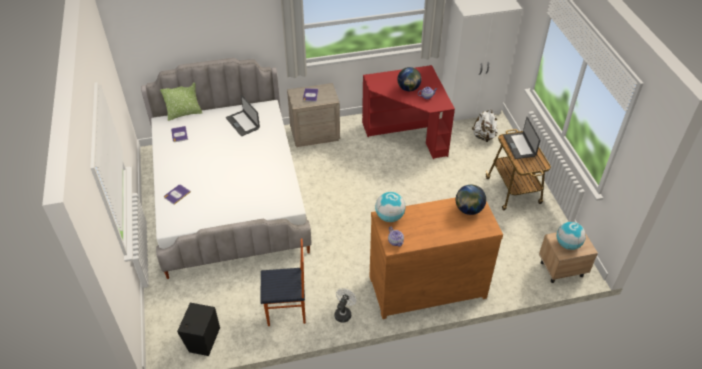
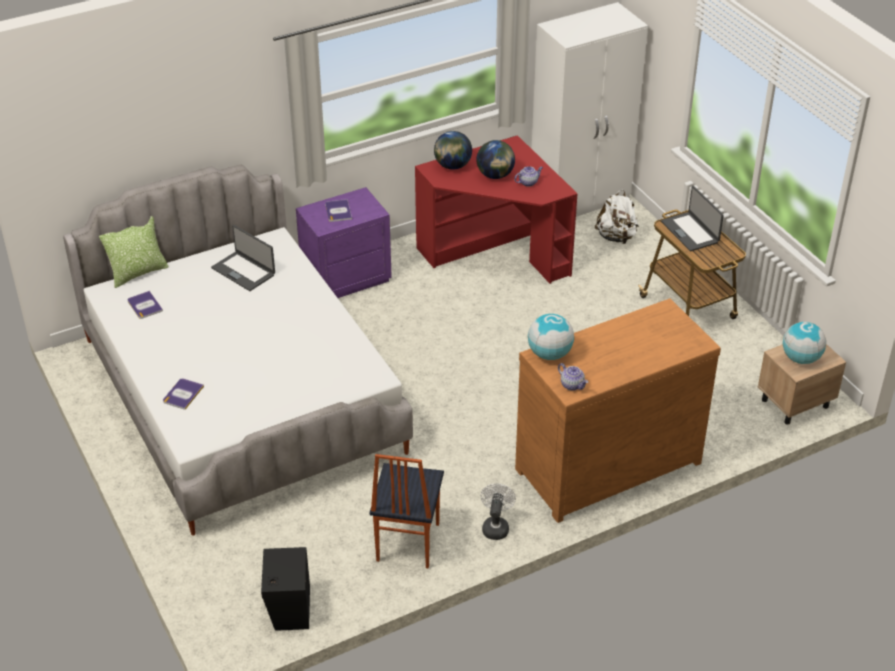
camera: 15 degrees left, 5 degrees down
(287, 311) = (406, 542): chair -> chair turned 120 degrees clockwise
(314, 134) = (345, 278): beige nightstand -> purple nightstand
(468, 209) = (660, 324): globe -> globe (452, 166)

